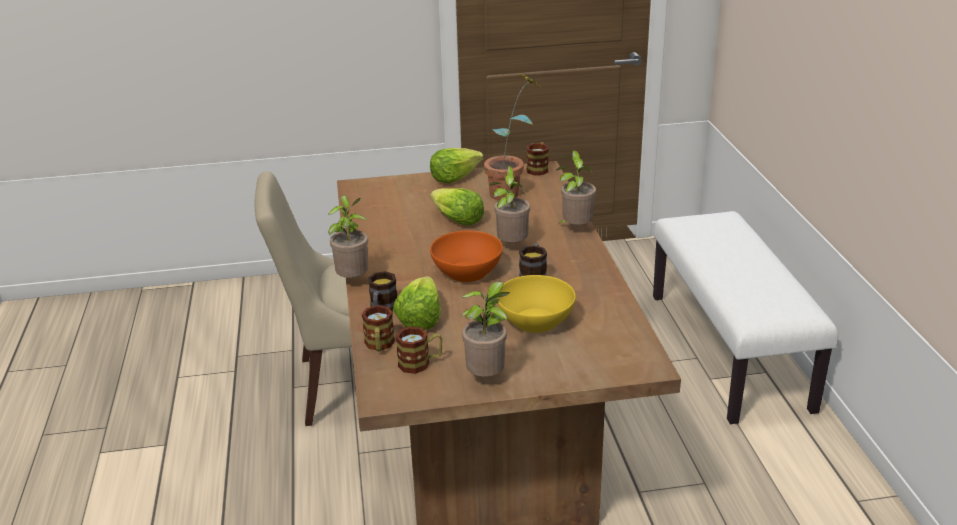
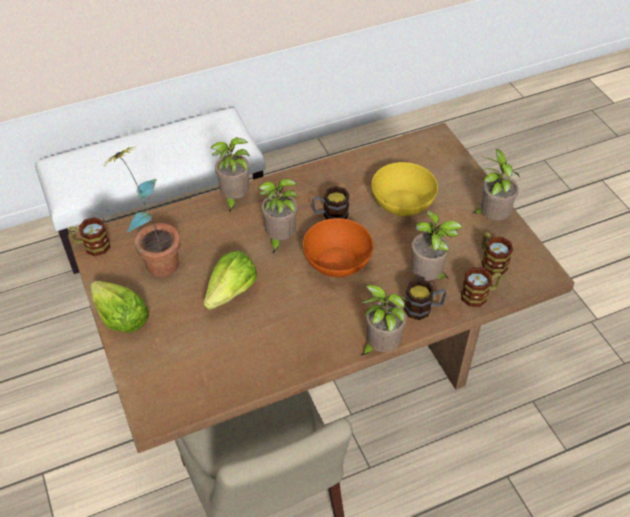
camera: 105 degrees left, 20 degrees up
(419, 318) = (427, 278): lettuce -> potted plant

